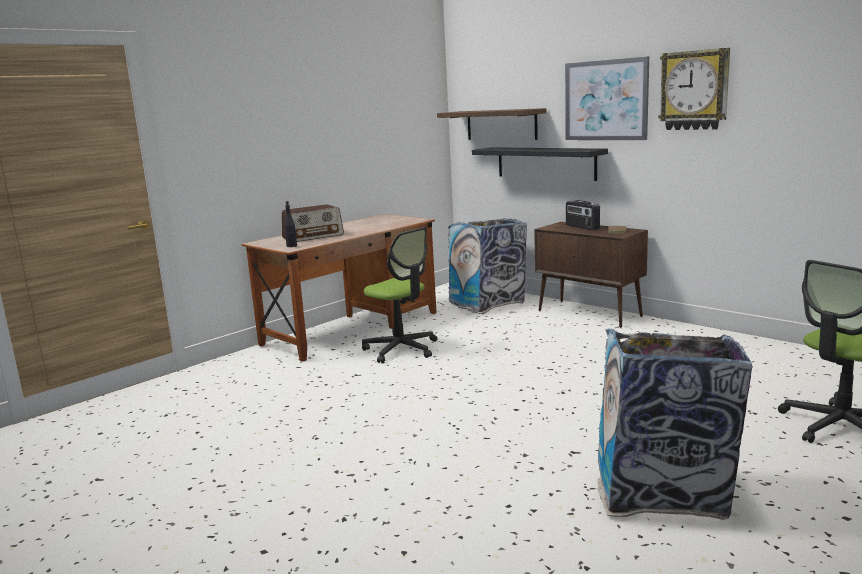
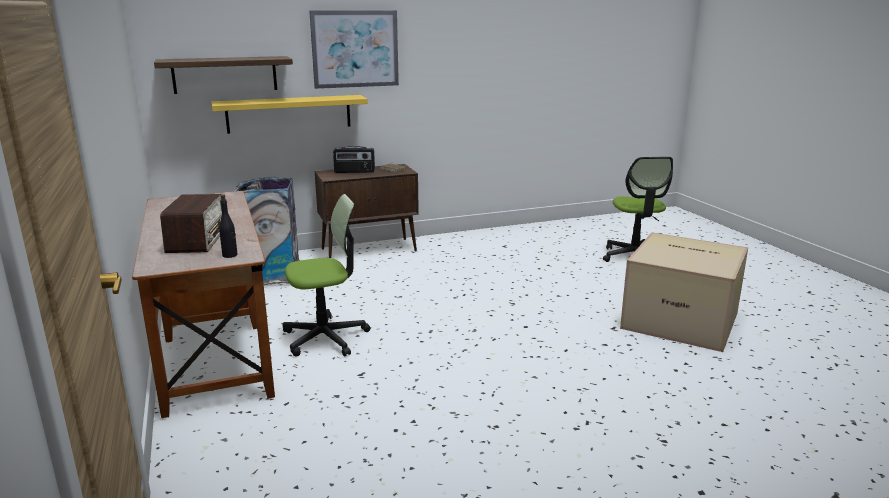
camera: 65 degrees left, 5 degrees up
(545, 163) = (289, 113): black shelf -> yellow shelf
(662, 491) = (682, 320): trash can -> cardboard box
(694, 90) = (436, 42): wall clock -> none

